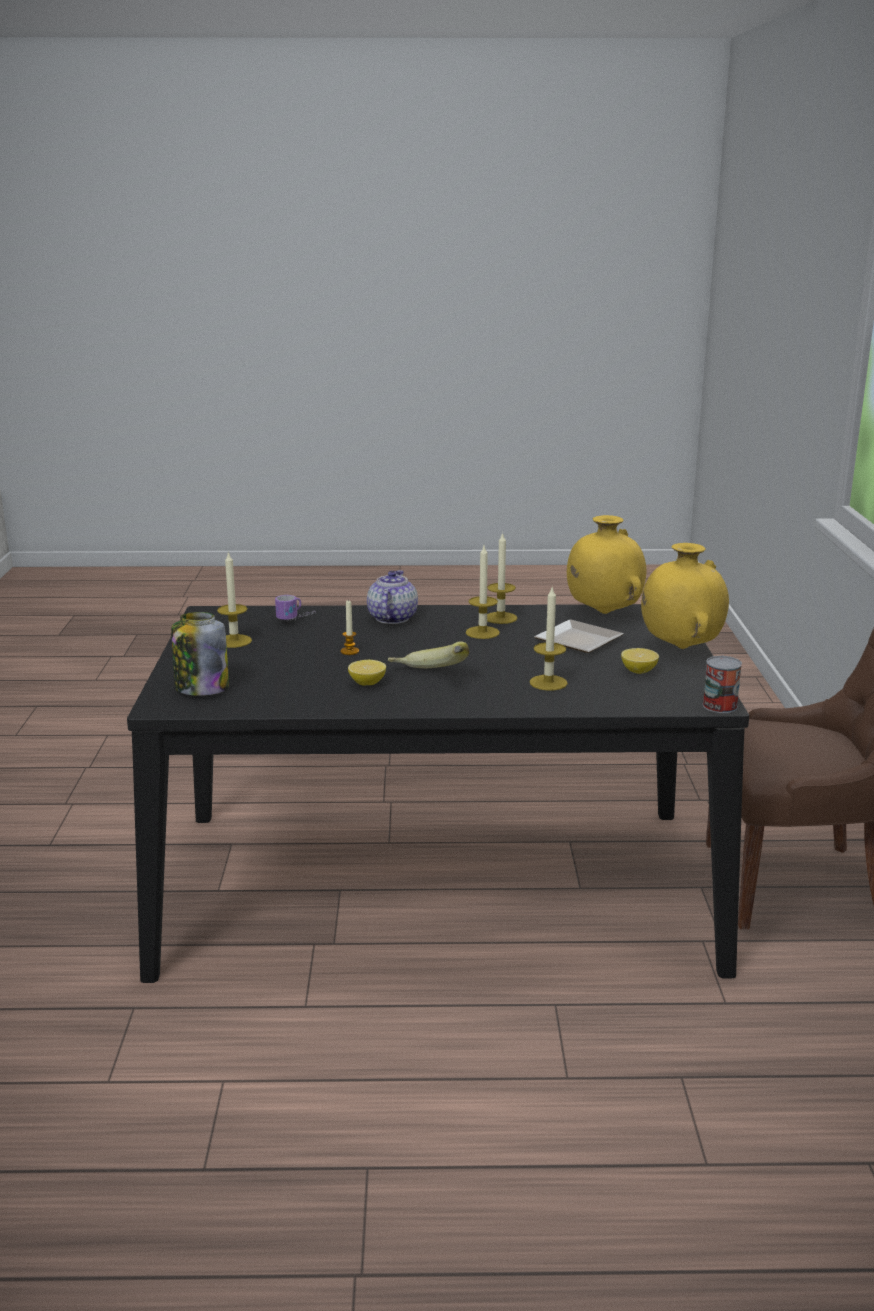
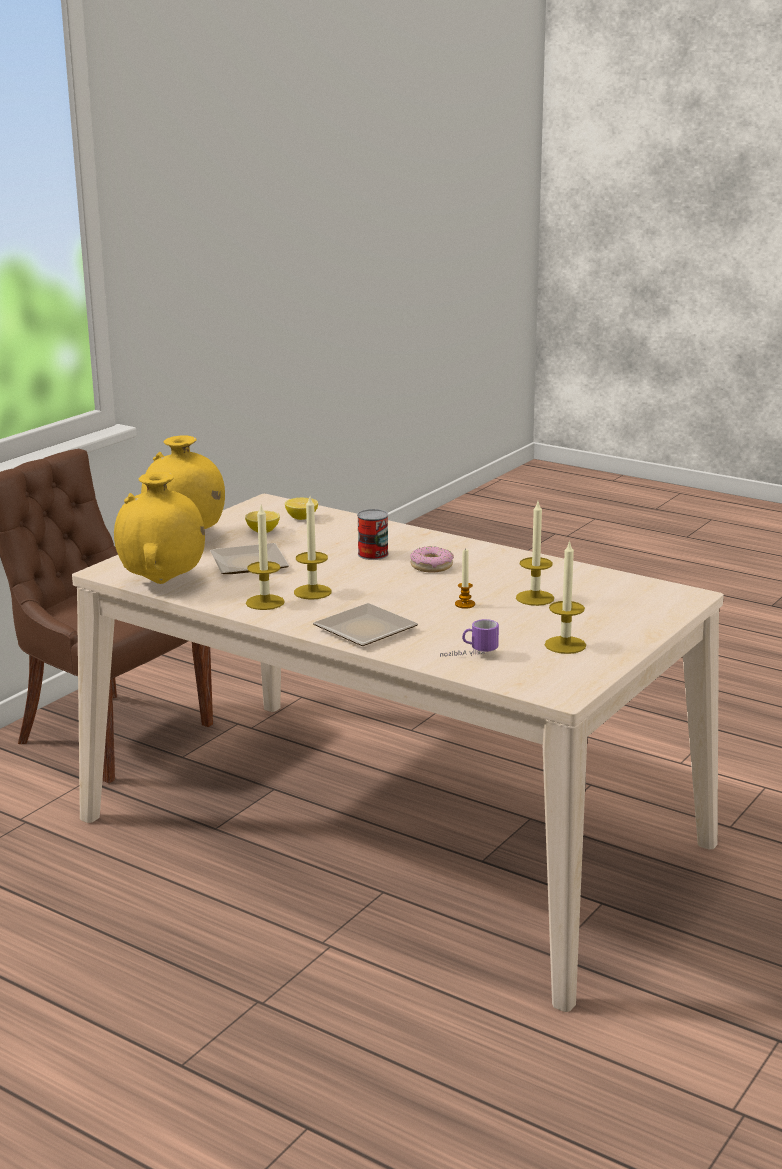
camera: 145 degrees left, 0 degrees up
(201, 688) = (640, 602): jar -> none
(367, 683) = (490, 573): lemon -> lemon (301, 518)
(391, 618) = (369, 630): teapot -> plate
(428, 676) = (431, 566): banana -> donut
(437, 888) = (392, 831): black dining table -> beige dining table
(548, 683) = (348, 540): candle -> candle (535, 598)
(720, 706) = (267, 500): can -> can (373, 554)

